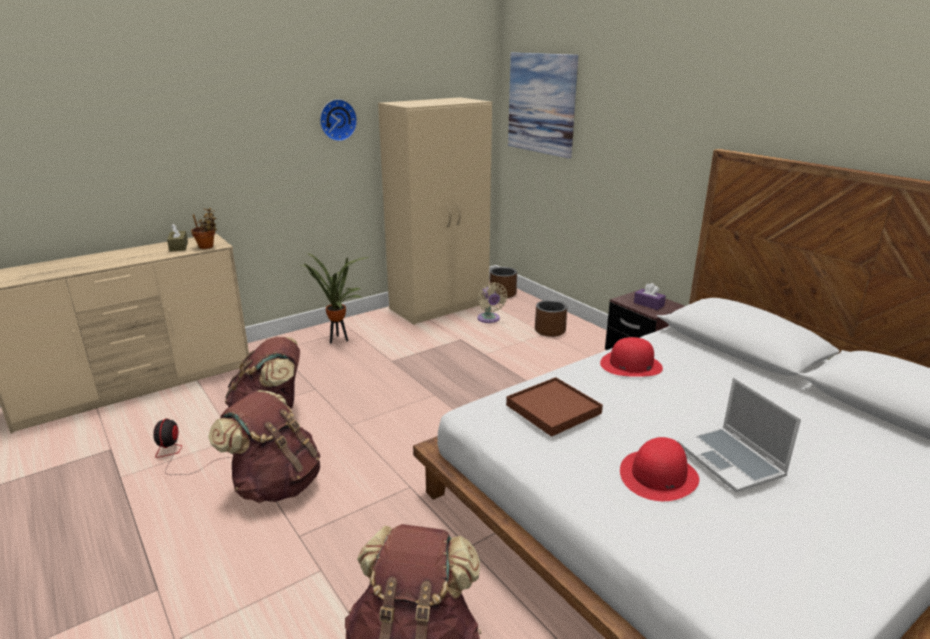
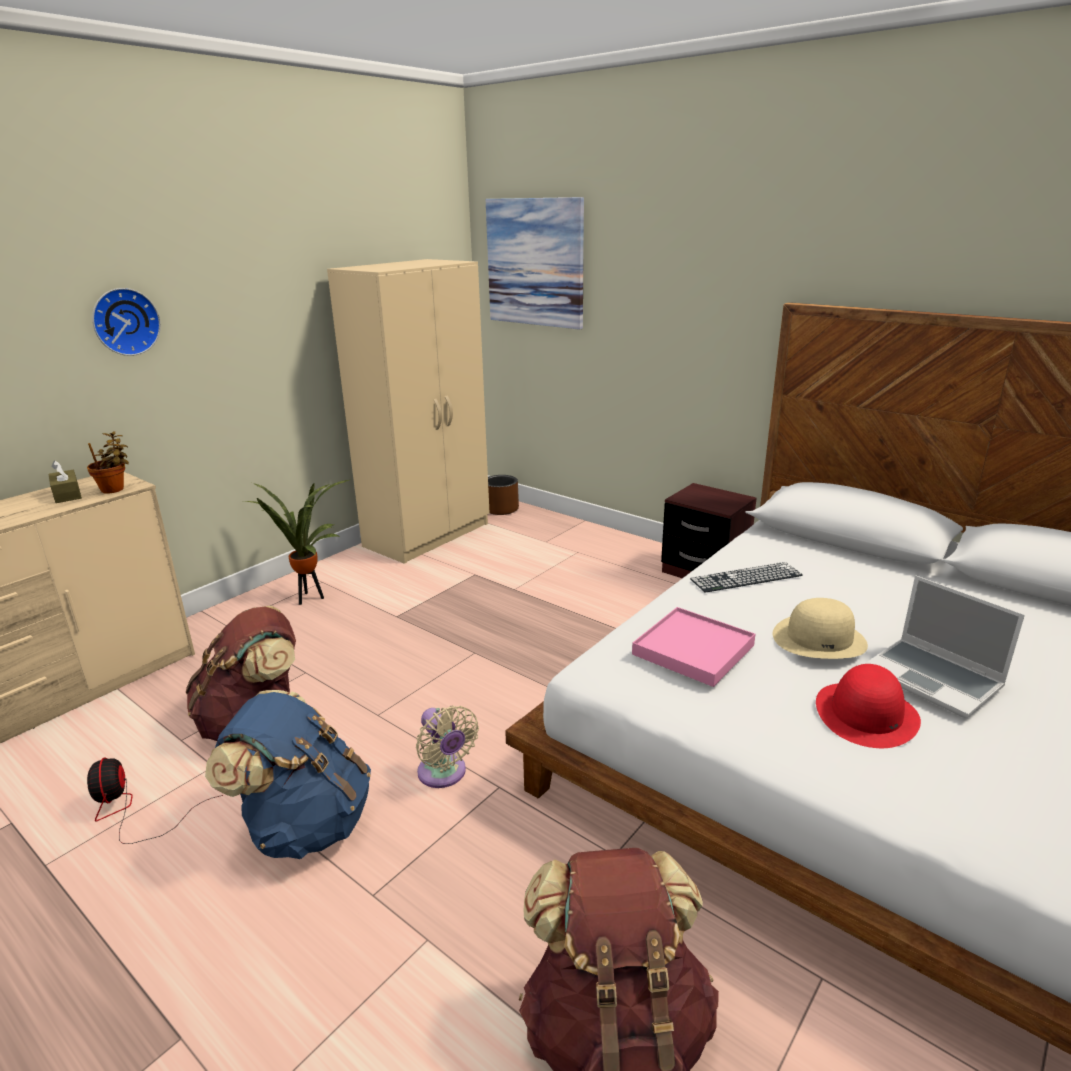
camera: 15 degrees left, 0 degrees up
(276, 485) = (305, 824): brown backpack -> blue backpack
(337, 120) = (274, 294): wall clock -> wall clock (124, 321)
(489, 319) = (499, 543): beige fan -> beige fan (444, 774)
(550, 331) = (581, 548): brown planter -> none
(553, 409) = (693, 650): brown tray -> pink tray
(631, 365) = (746, 577): red hat -> keyboard
(648, 304) = (713, 500): purple tissue box -> none
(657, 417) = (819, 639): none -> beige hat

